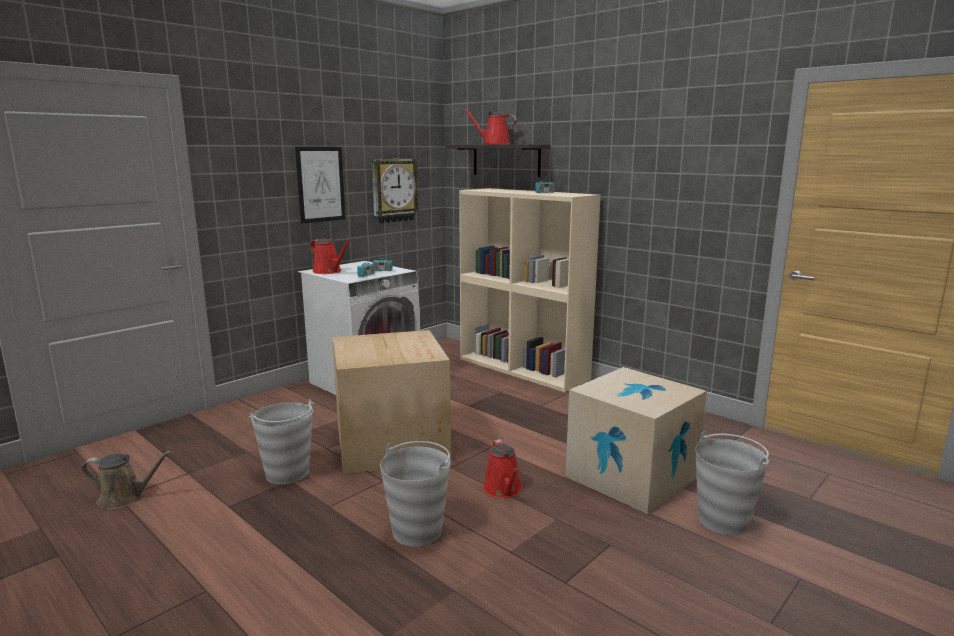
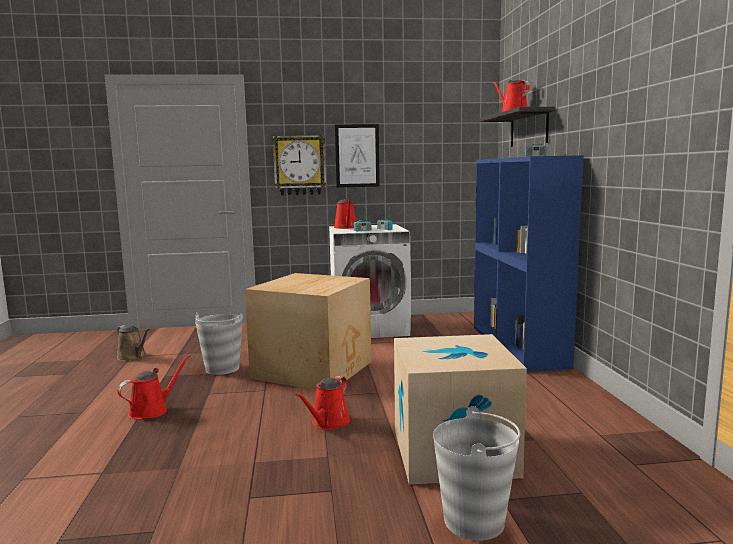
camera: 40 degrees right, 5 degrees down
(300, 550) = (152, 410): none -> red watering can
(394, 190) = (434, 163): wall clock -> wall clock (299, 165)
(418, 531) = (226, 426): grey bucket -> none
(524, 369) = (519, 346): beige bookcase -> blue bookcase

